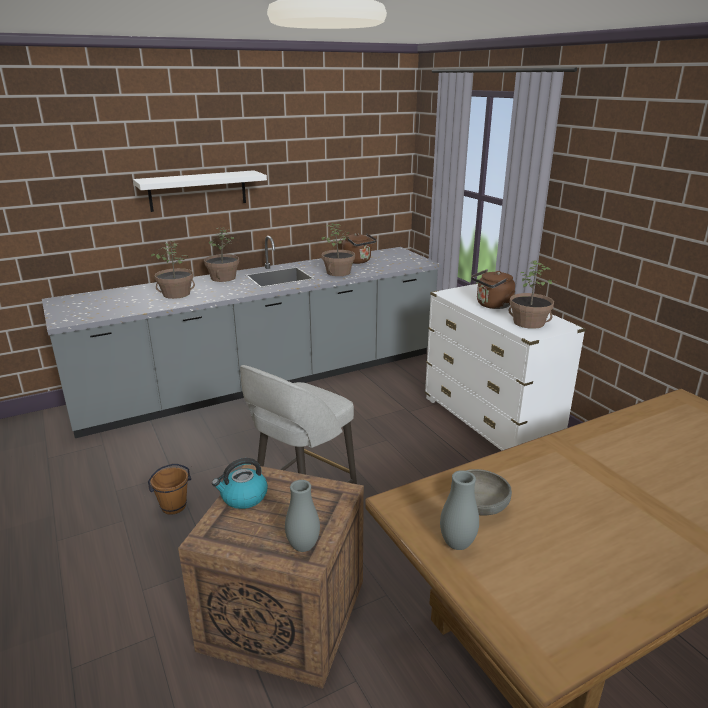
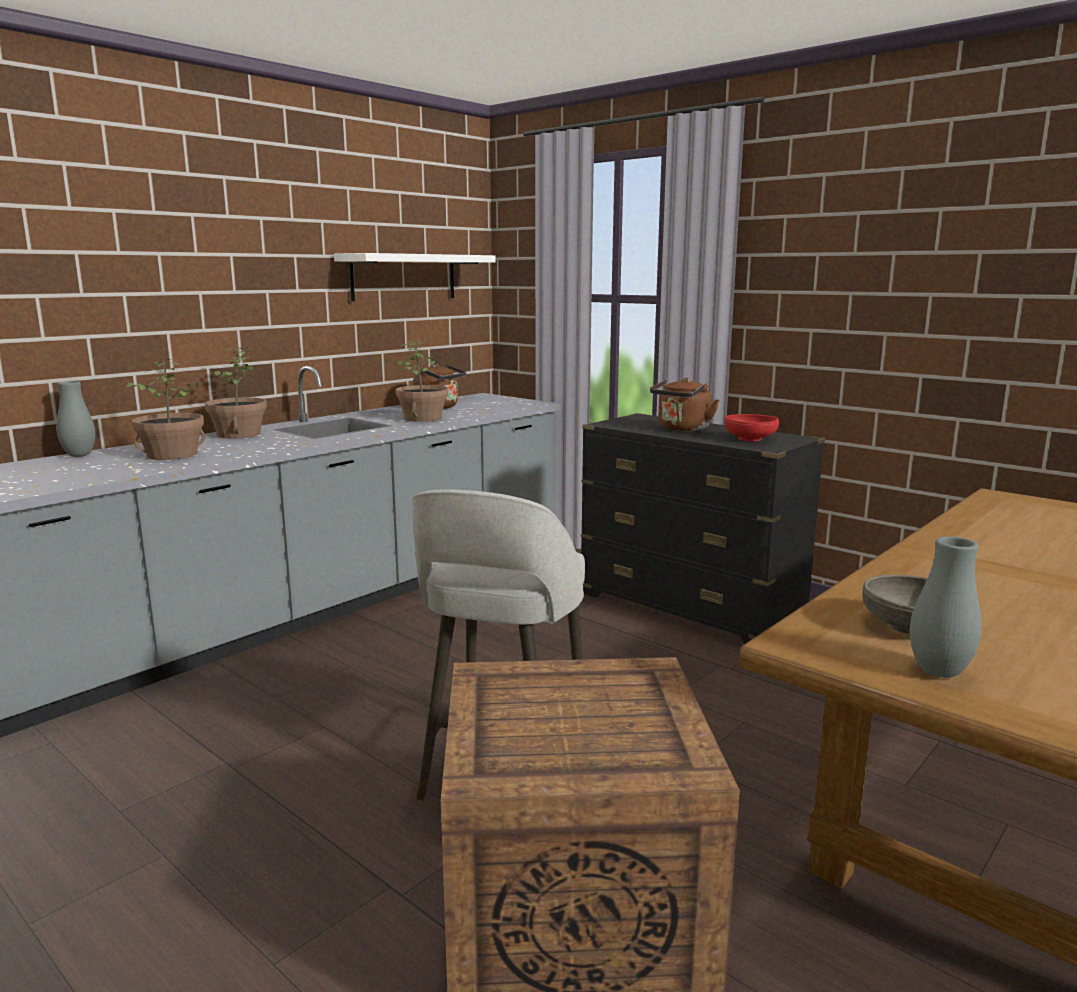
camera: 20 degrees left, 10 degrees down
(173, 506) = (257, 811): brown bucket -> none
(198, 190) = (188, 290): white shelf -> white shelf (404, 277)
(243, 497) = (495, 706): kettle -> none
(303, 546) = (664, 749): grey vase -> grey vase (79, 455)
(489, 422) = (690, 608): white dresser -> black dresser
(528, 323) = (750, 439): potted plant -> red bowl

